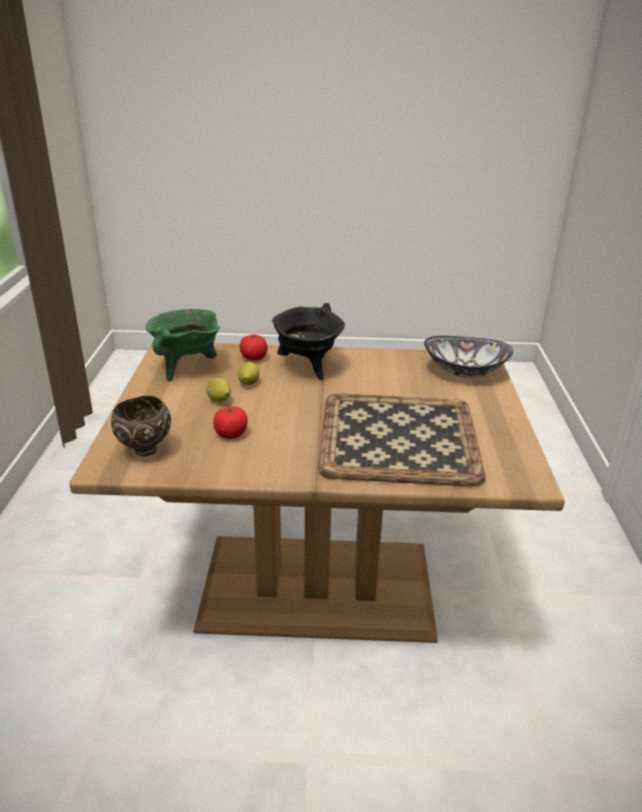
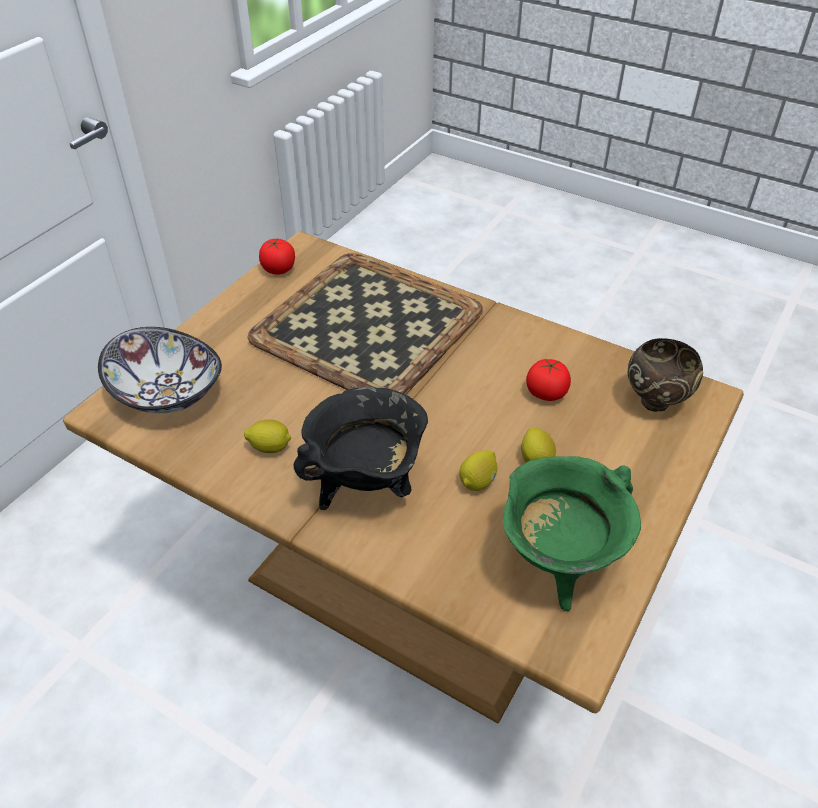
camera: 150 degrees left, 15 degrees up
(254, 358) = (433, 548): tomato -> tomato (278, 269)
(376, 367) = (270, 447): none -> lemon

